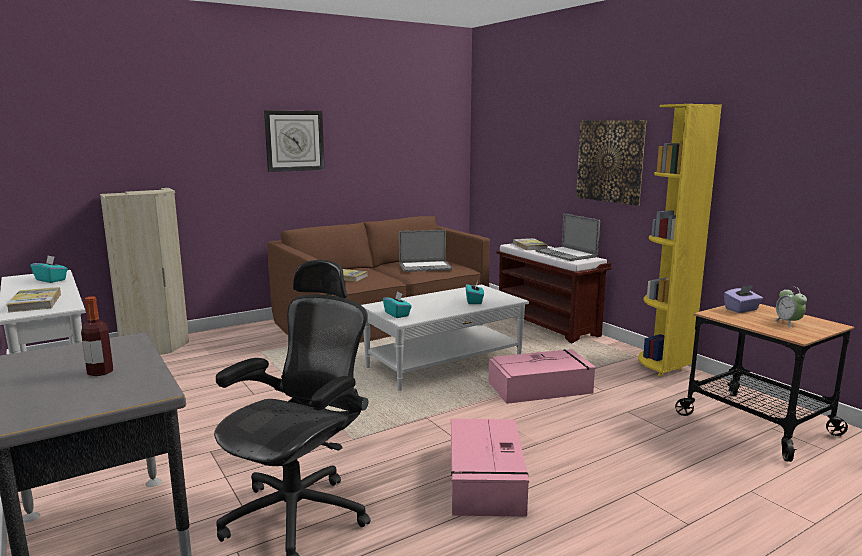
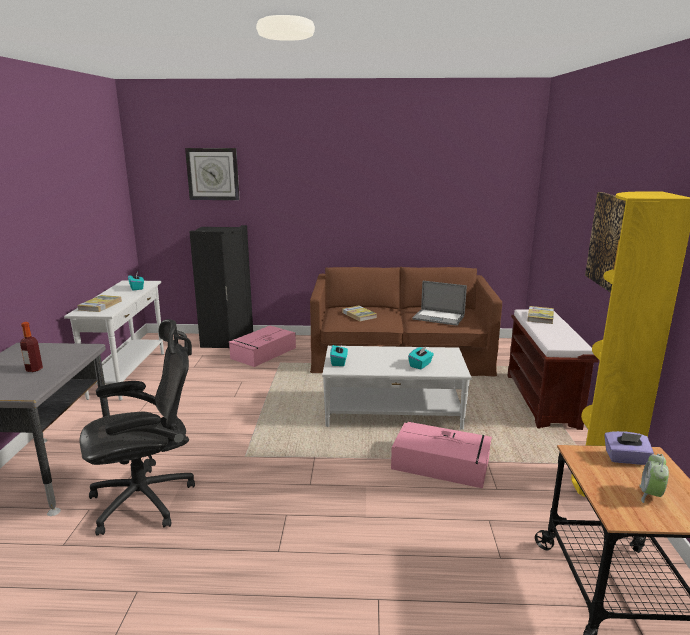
camera: 35 degrees right, 5 degrees up
(155, 346) = (227, 340): beige cabinet -> black cabinet
(294, 140) = (349, 191): wall clock -> wall clock (213, 174)
(485, 480) = (282, 530): pink storage box -> pink storage box (263, 353)
(566, 254) = (559, 334): laptop -> none

